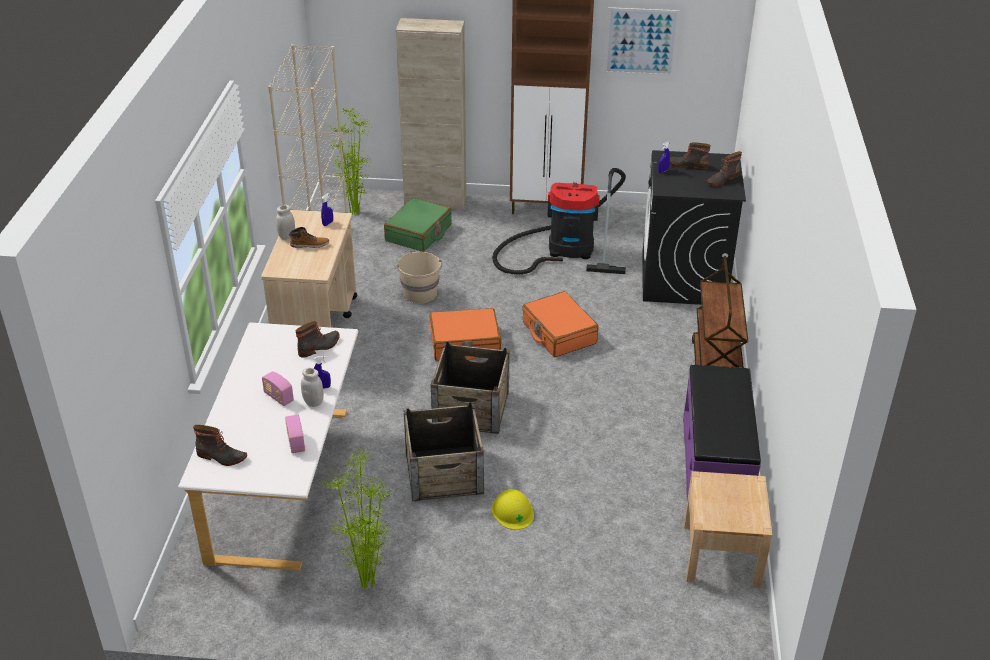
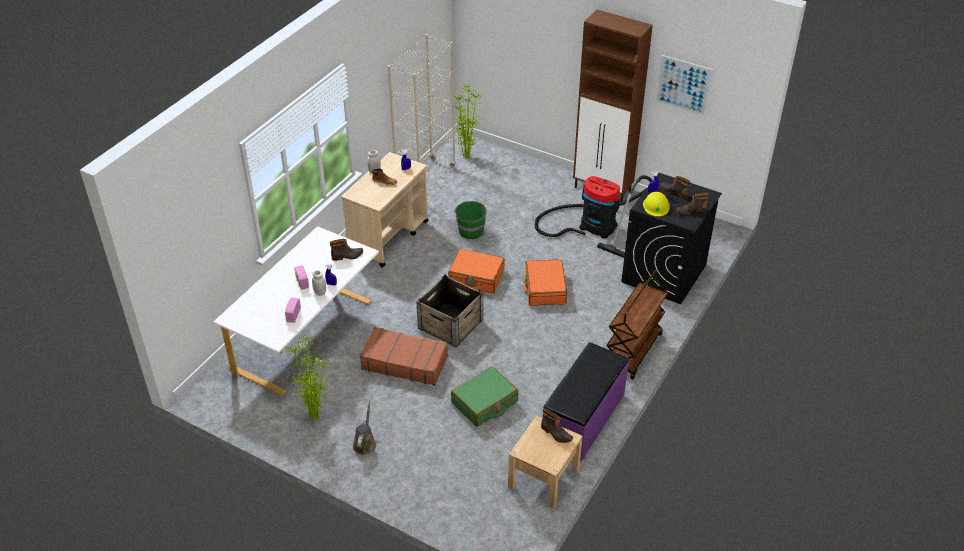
camera: 25 degrees right, 5 degrees up
(221, 457) = (246, 311): boot -> boot (556, 434)
(418, 233) = (499, 185): green suitcase -> green suitcase (484, 403)
(420, 294) = (471, 232): beige bucket -> green bucket
(435, 201) = (527, 162): beige cabinet -> none
(443, 473) = (404, 362): crate -> brown suitcase
(460, 593) = (365, 443): none -> brown watering can
(512, 511) = (430, 402): yellow hard hat -> yellow hard hat (656, 206)

